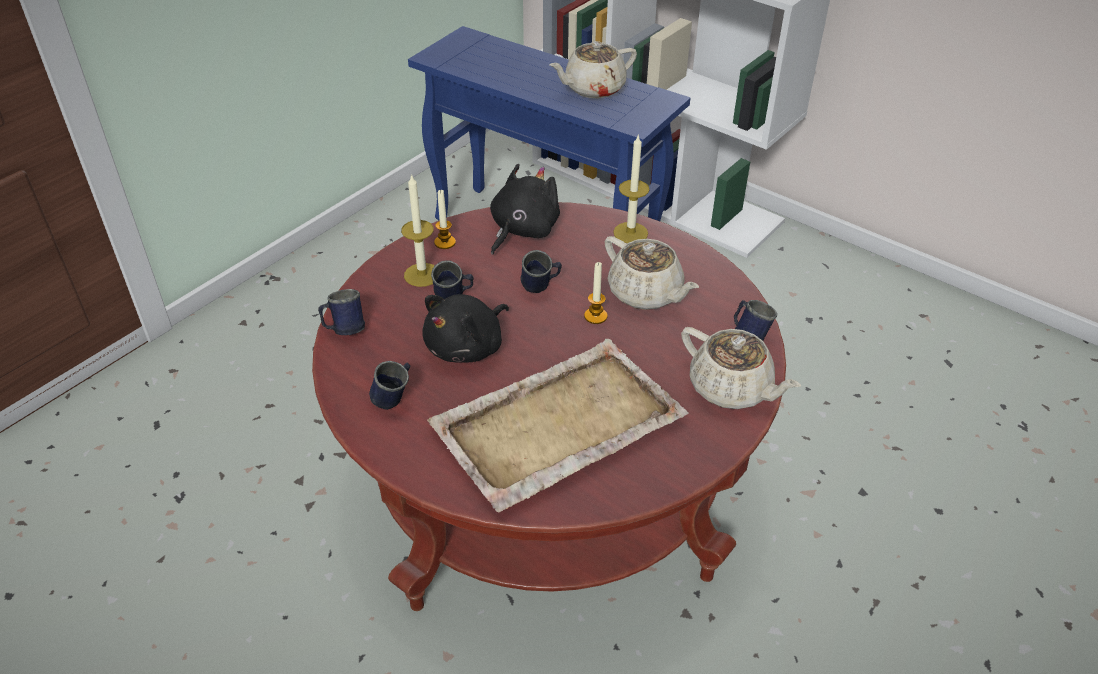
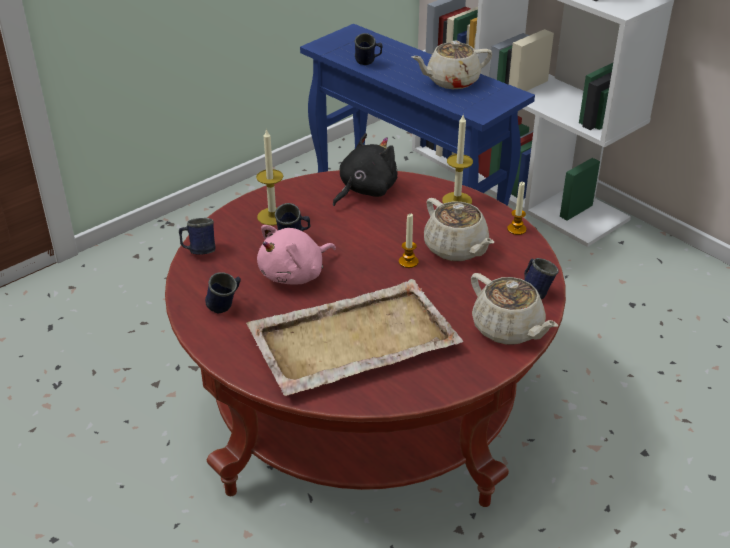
camera: 10 degrees right, 5 degrees down
(445, 242) = (297, 194): candle -> candle (516, 229)
(467, 347) = (295, 274): black plush toy -> pink plush toy
(541, 288) = (368, 236): blue mug -> blue mug (368, 63)

